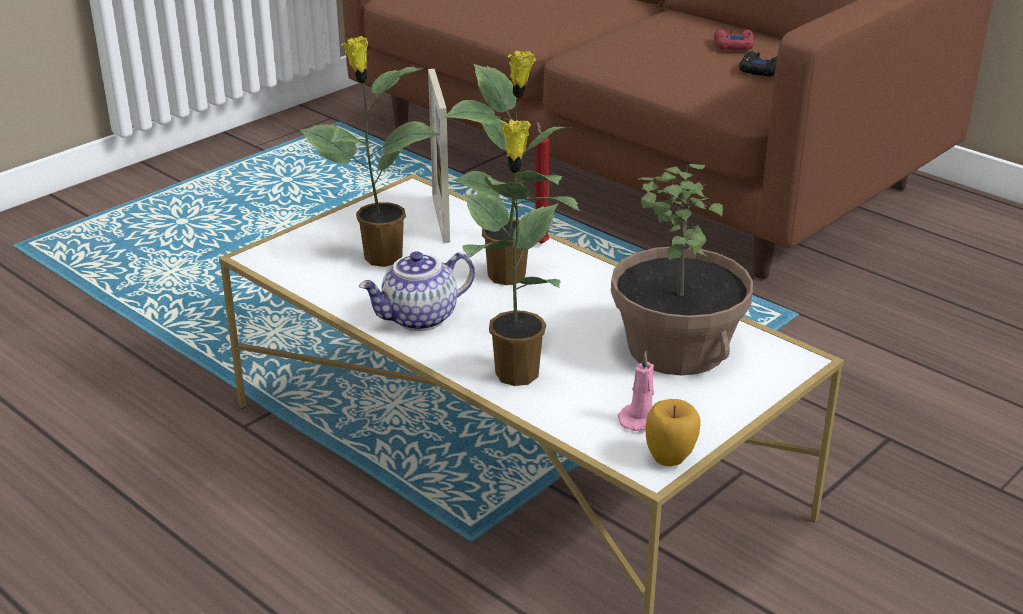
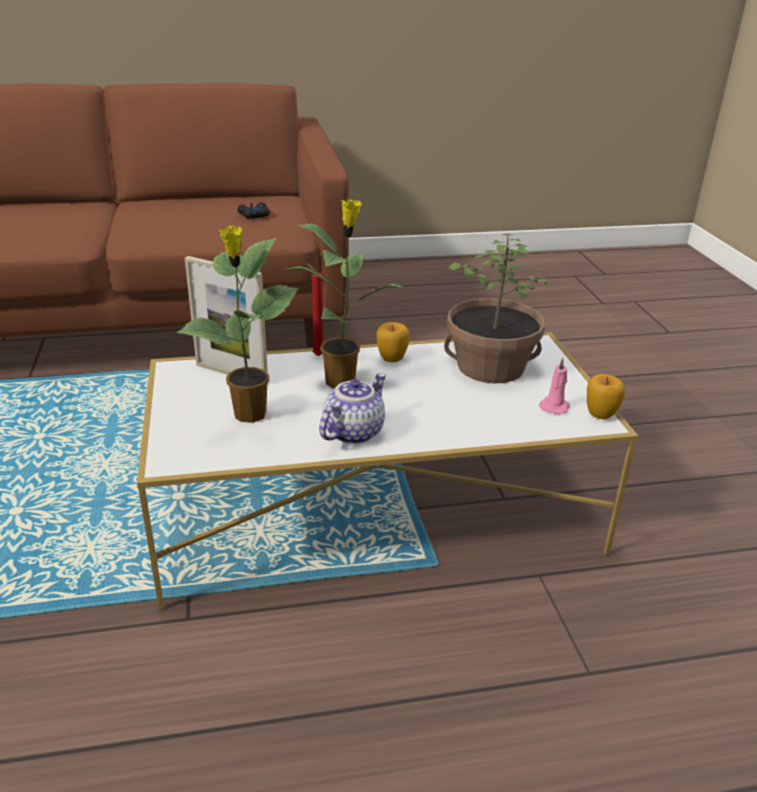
camera: 55 degrees left, 0 degrees up
(420, 319) = (352, 432): teapot -> teapot turned 150 degrees counterclockwise
(516, 371) = (459, 424): potted plant -> none
(600, 284) = (392, 358): none -> apple
(733, 45) = (209, 208): red game controller -> none

